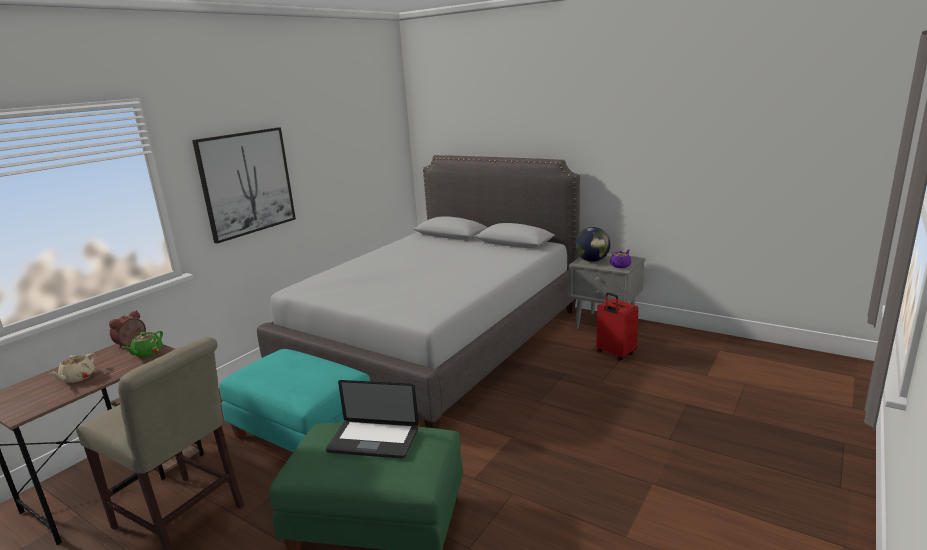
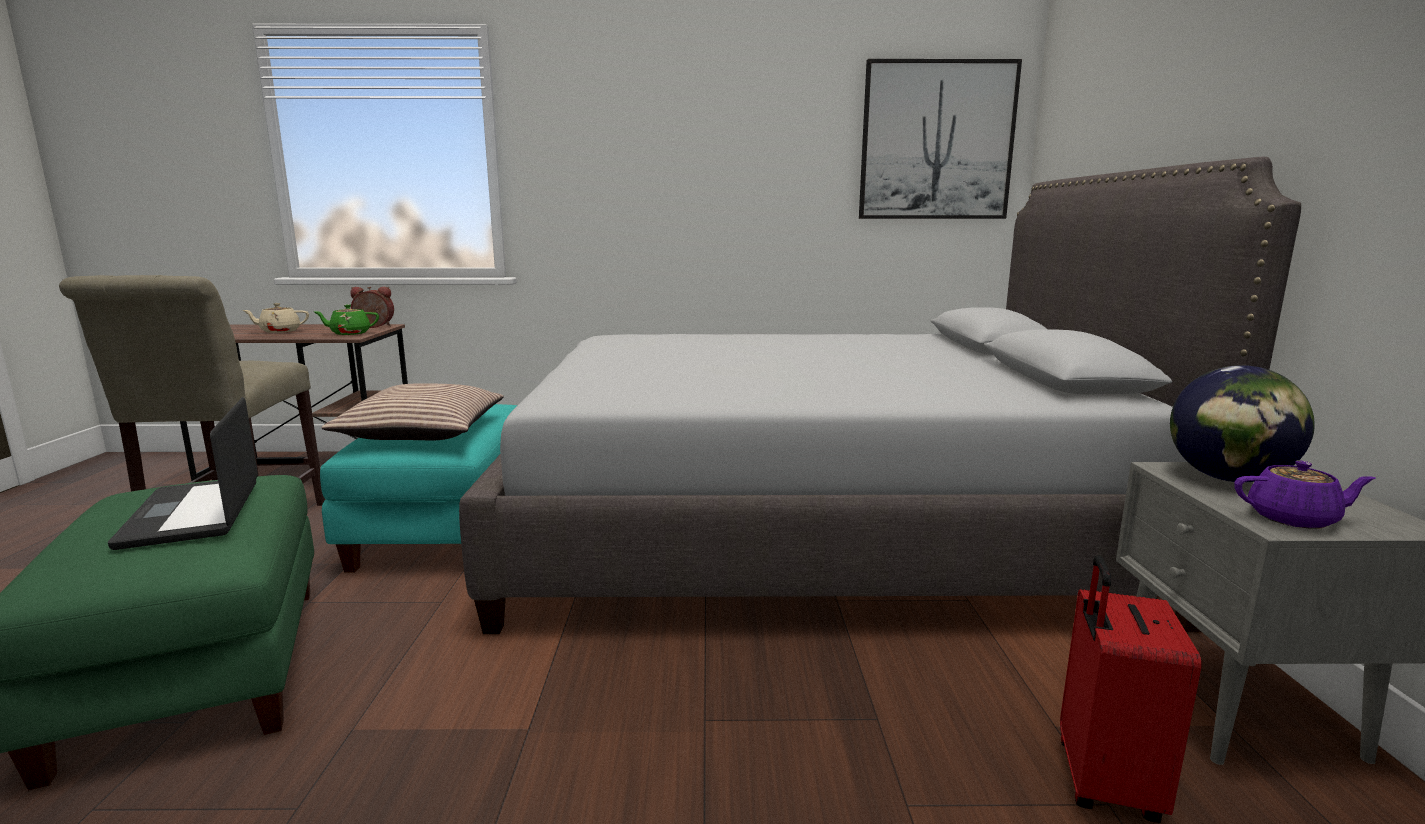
camera: 55 degrees right, 5 degrees down
(247, 183) = (630, 171): picture -> picture (936, 141)
(308, 376) = (423, 431): none -> pillow

